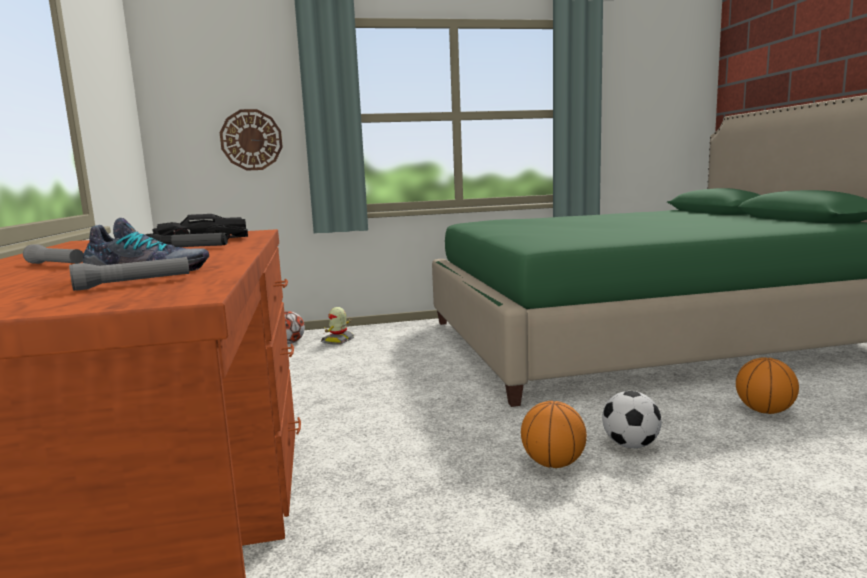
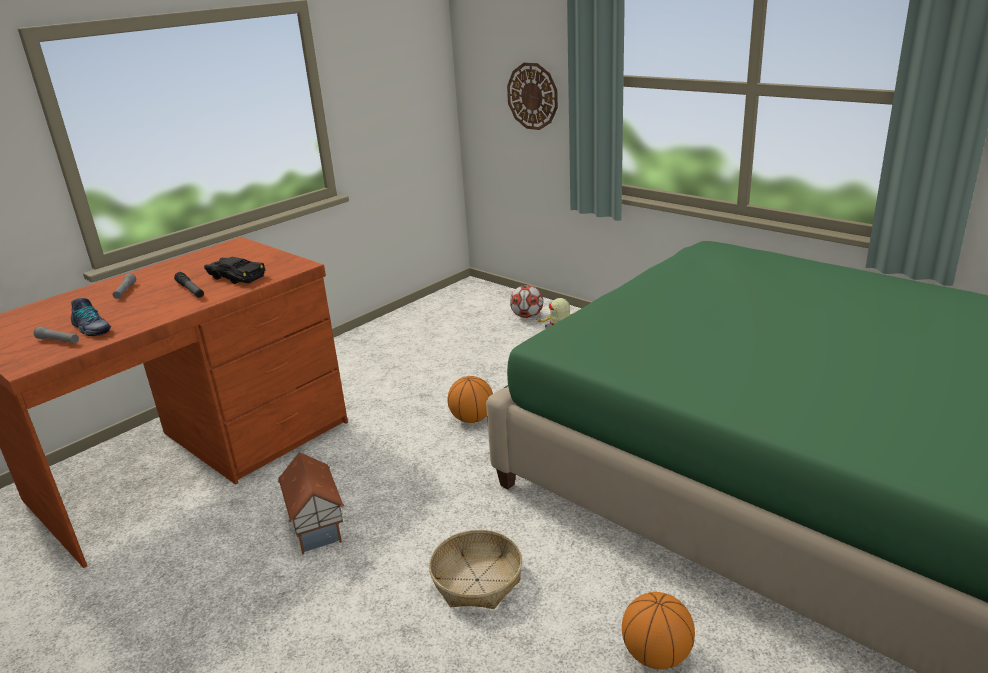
camera: 55 degrees right, 15 degrees up
(456, 500) = (318, 526): none -> toy house
(553, 463) = (407, 549): basketball -> basketball (472, 419)
(630, 445) = (477, 580): football -> basket

